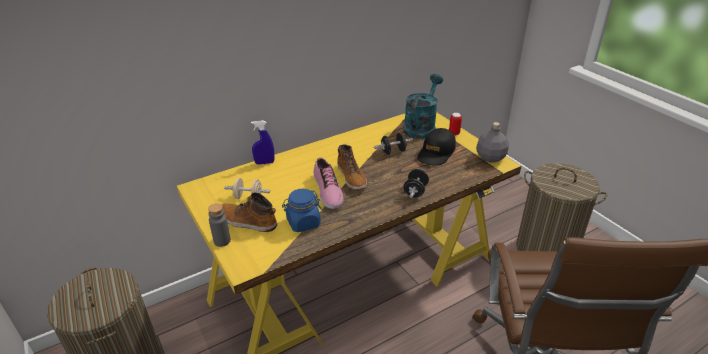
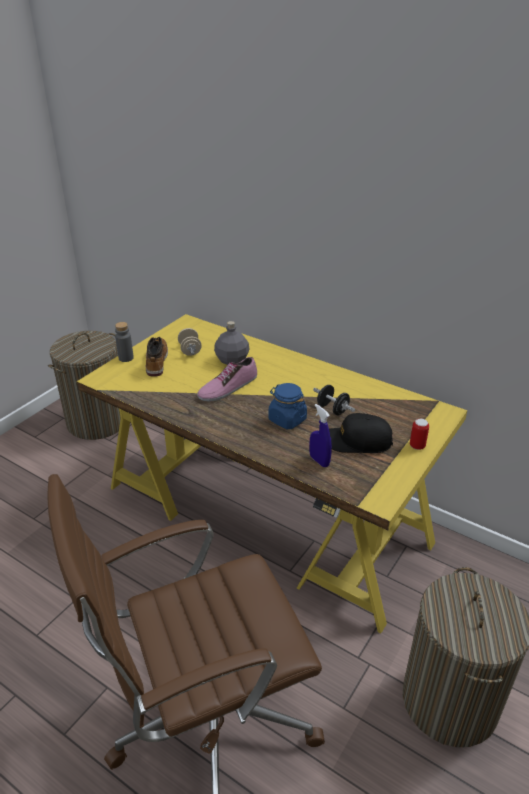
camera: 65 degrees right, 0 degrees up
(264, 163) = (248, 341): blue spray bottle -> blue spray bottle (319, 461)
(303, 223) = (171, 388): blue jar -> blue jar (287, 419)
(352, 177) = (261, 395): boot -> none
(415, 191) = (265, 443): black dumbbell -> none
(421, 127) = (407, 416): turquoise watering can -> none
(490, 157) = (385, 488): grey bottle -> grey bottle (232, 360)

